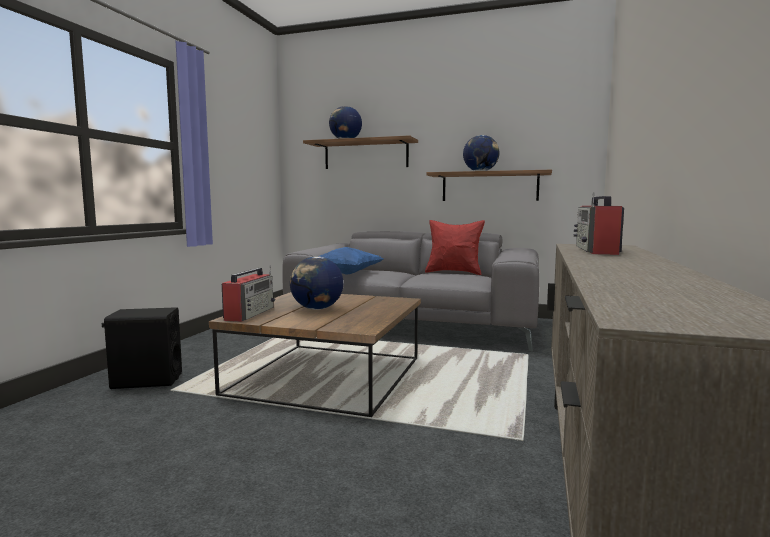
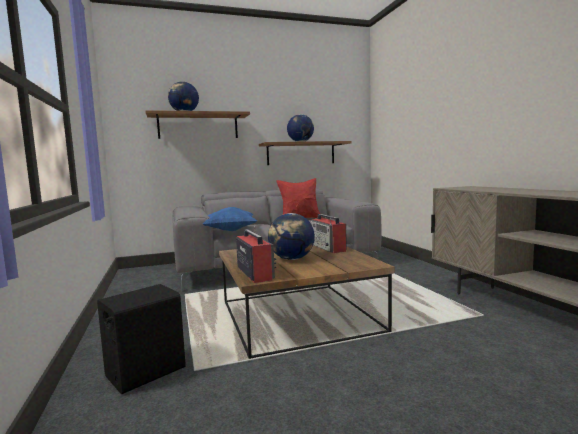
camera: 35 degrees left, 0 degrees up
(597, 250) = (487, 189): radio -> radio (328, 248)

